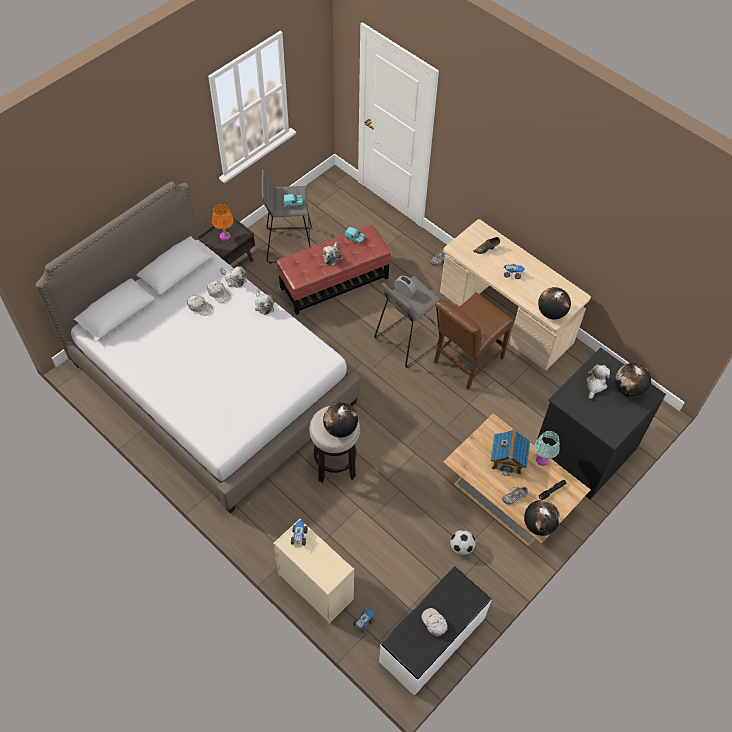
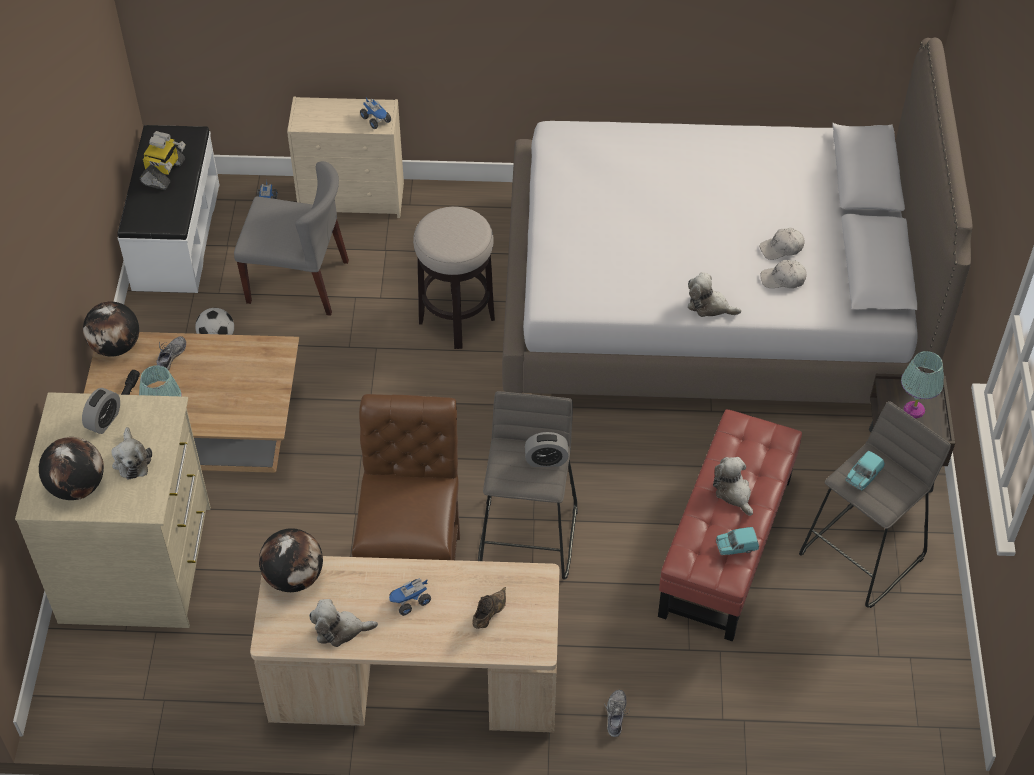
camera: 140 degrees right, 5 degrees down
(225, 236) = (914, 410): orange table lamp -> turquoise table lamp
(234, 279) = (789, 310): plush toy -> plush toy (340, 630)
(340, 428) = (440, 230): globe -> none
(391, 551) = (299, 281): none -> grey chair
(434, 623) = (164, 173): white cap -> toy robot
(508, 459) = (215, 394): toy house -> none
(583, 450) = (139, 564): black dresser -> beige dresser
(596, 414) = (104, 421): none -> alarm clock

